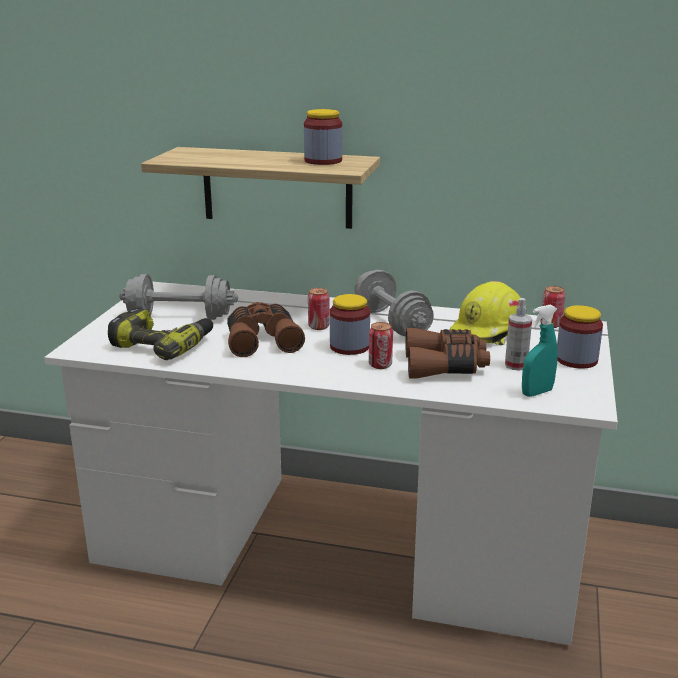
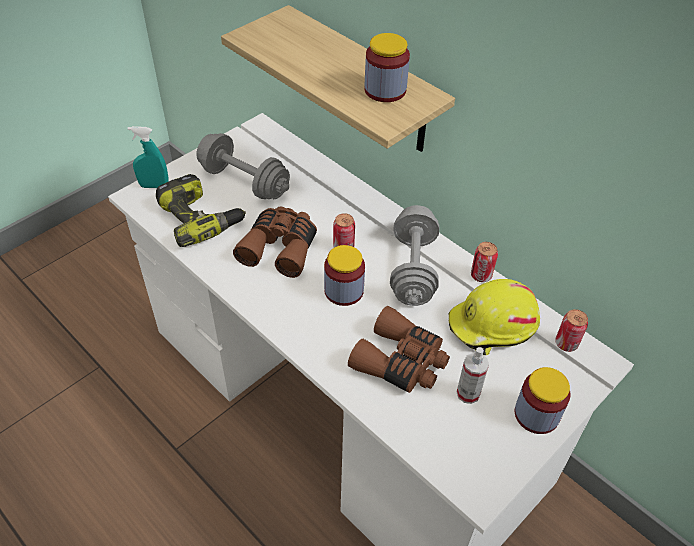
camera: 30 degrees right, 25 degrees up
(380, 365) = (346, 332): can -> can (481, 275)
(537, 392) = (448, 446): turquoise spray bottle -> turquoise spray bottle (154, 186)

